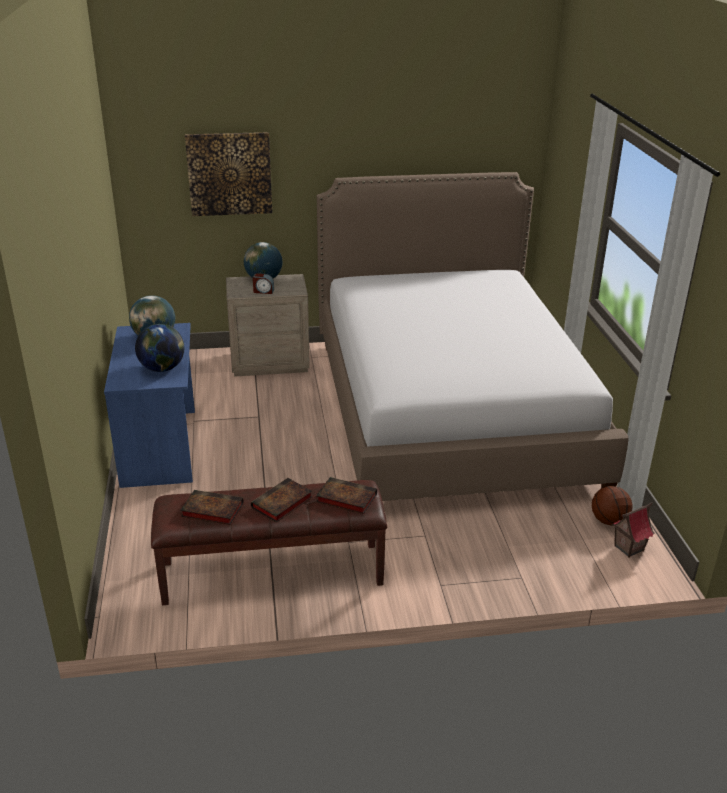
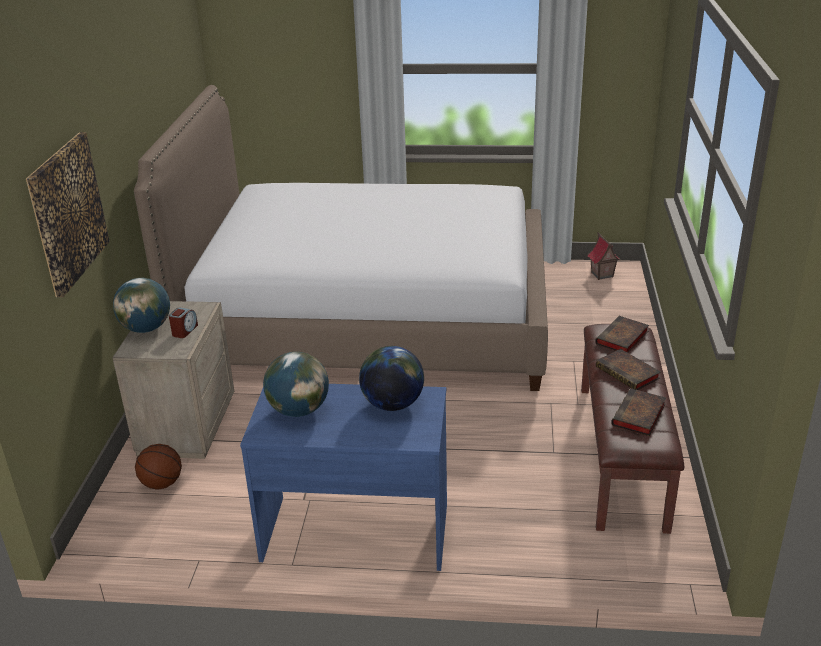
camera: 75 degrees left, 0 degrees up
(609, 521) = (566, 275): basketball -> basketball (162, 483)

